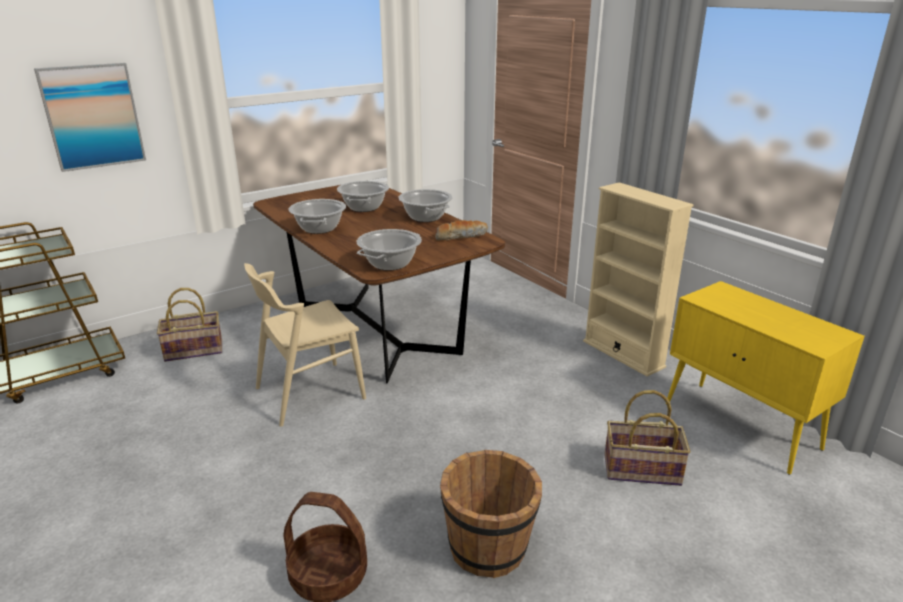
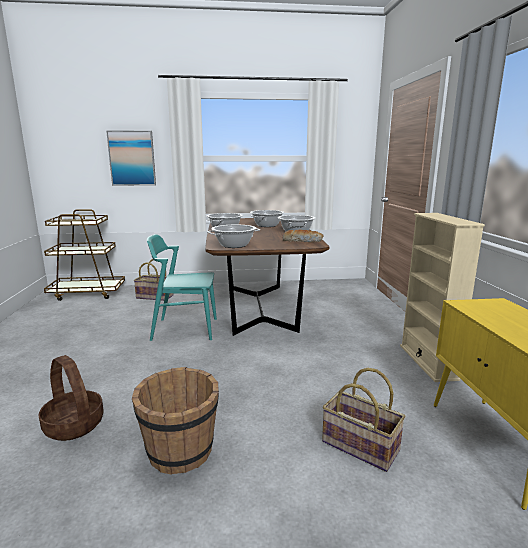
camera: 30 degrees right, 10 degrees down
(309, 393) = (184, 329): beige chair -> turquoise chair

